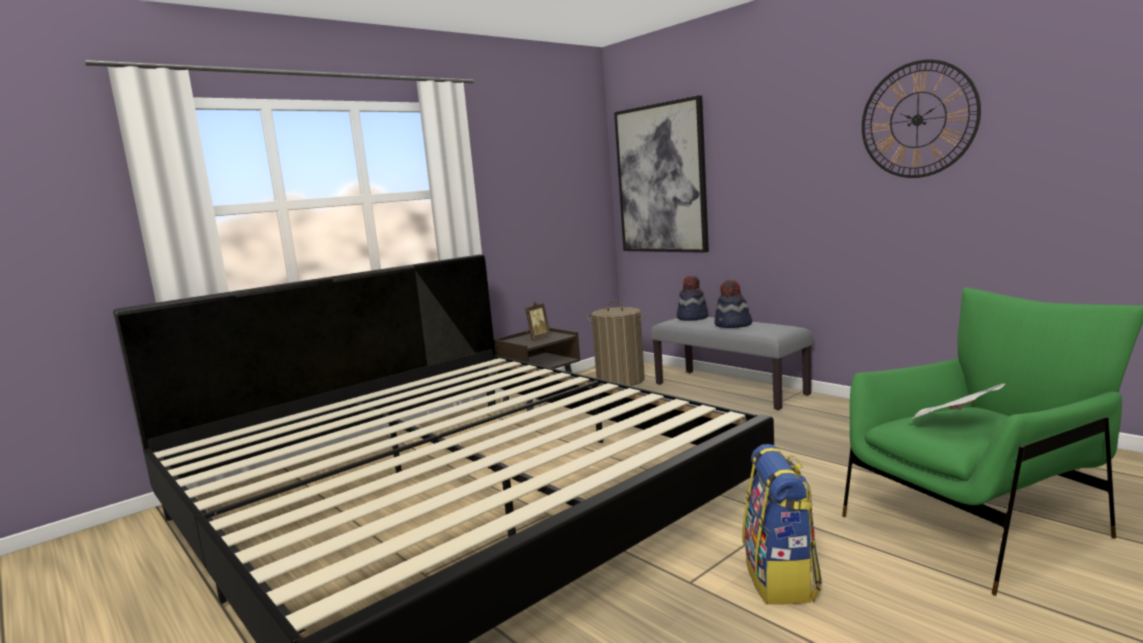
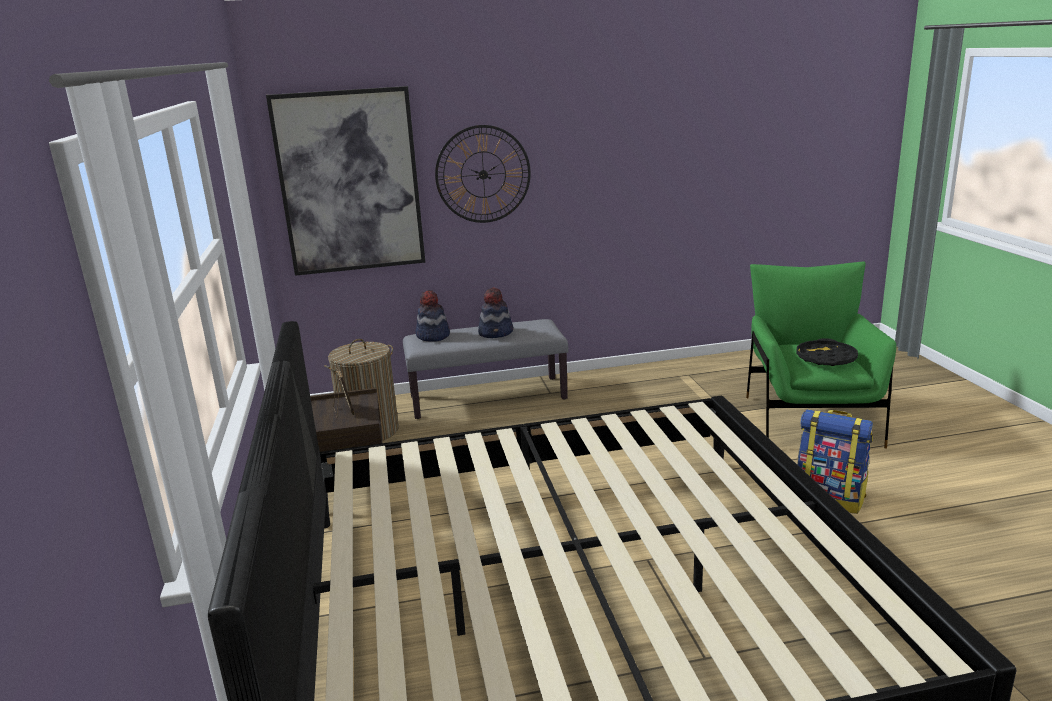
camera: 60 degrees left, 10 degrees up
(917, 120) = (634, 128): wall clock -> wall clock (483, 174)
(952, 424) = (826, 358): newspaper -> black tray

